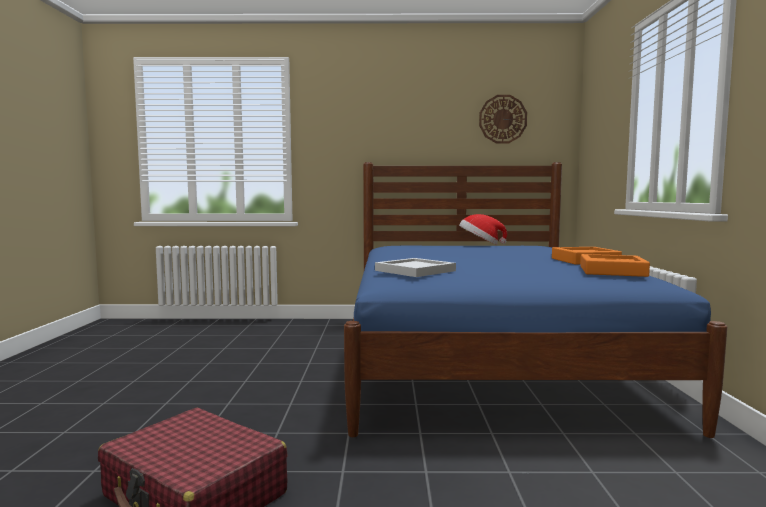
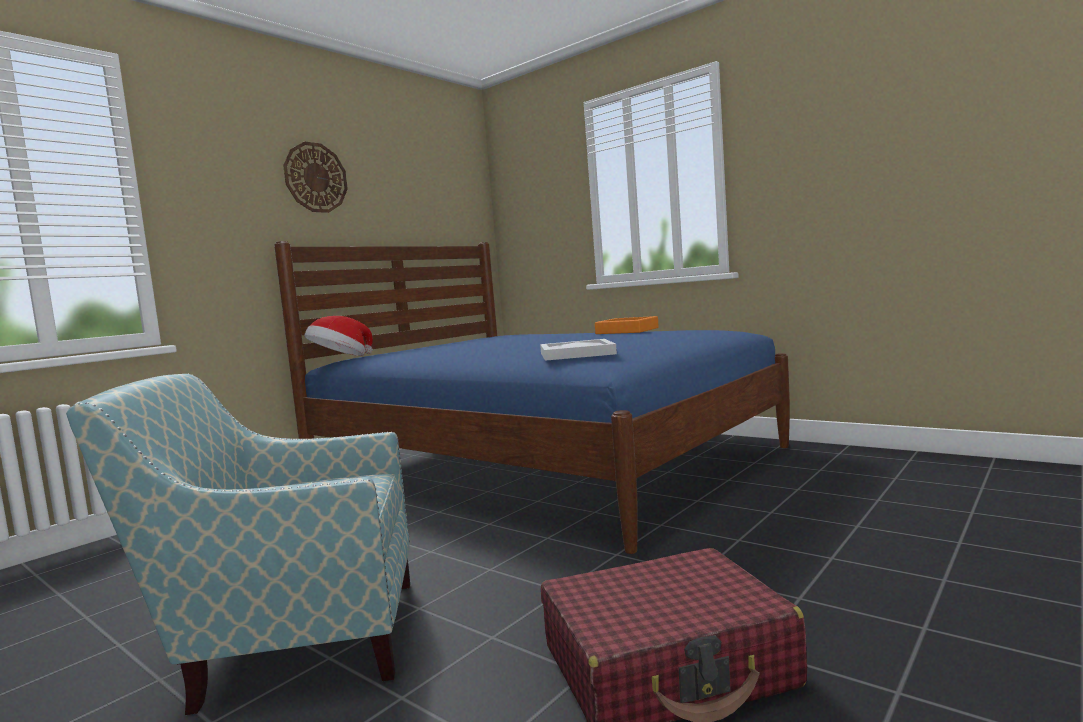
camera: 50 degrees left, 0 degrees up
(177, 389) = (290, 640): none -> armchair
(480, 244) = (446, 342): hat -> hat (340, 358)
(502, 119) = (425, 190): wall clock -> wall clock (315, 177)
(612, 271) = (689, 330): orange tray -> none

